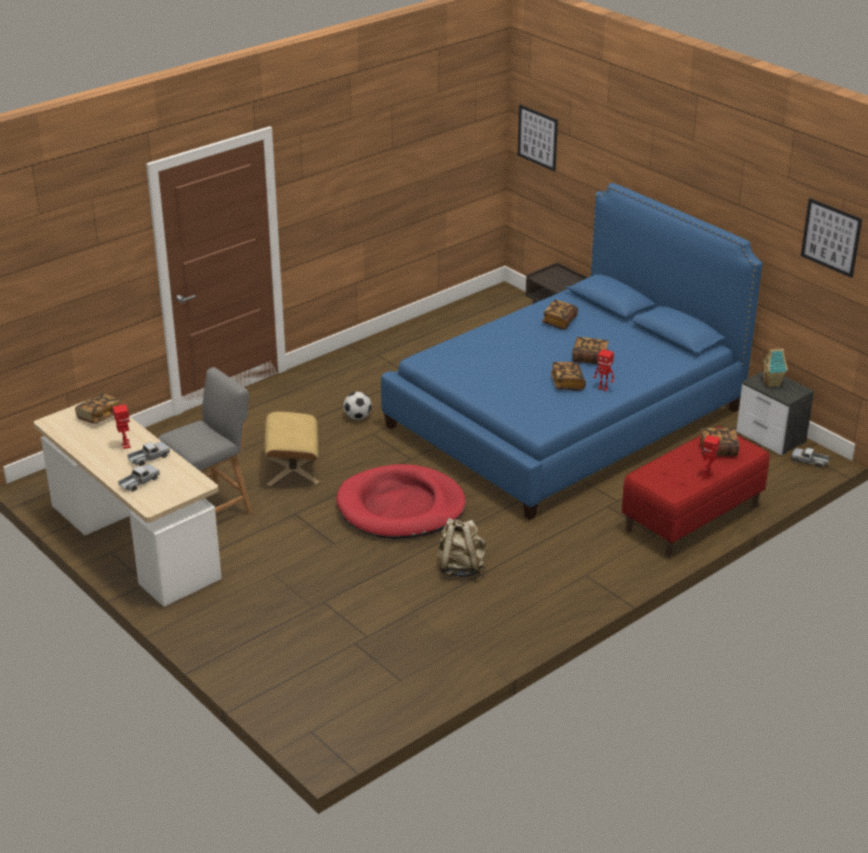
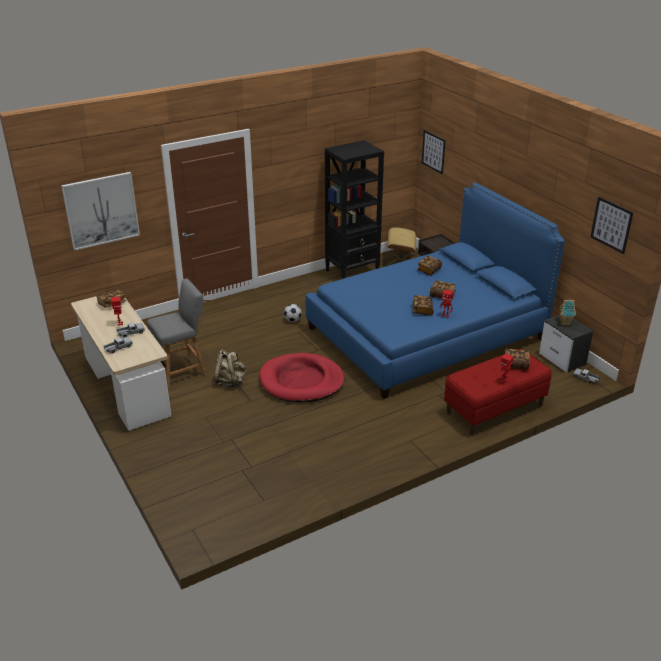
camera: 10 degrees right, 0 degrees up
(62, 273) = (101, 210): none -> picture
(292, 471) = (240, 350): beige ottoman -> beige ottoman (400, 259)
(426, 333) = (352, 272): none -> black bookcase
(460, 568) = (328, 426): beige backpack -> beige backpack (230, 381)

